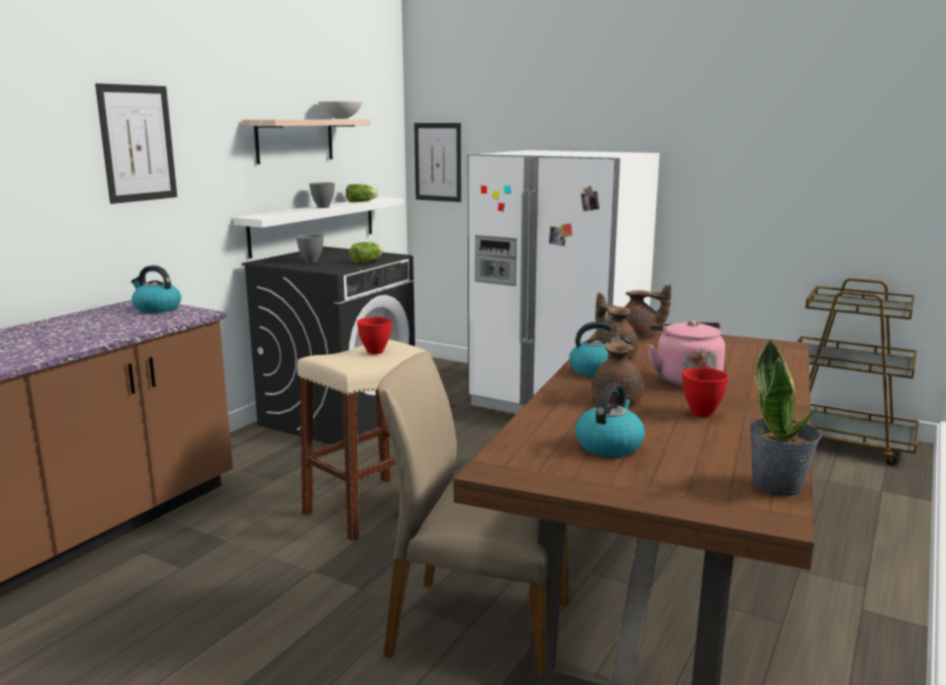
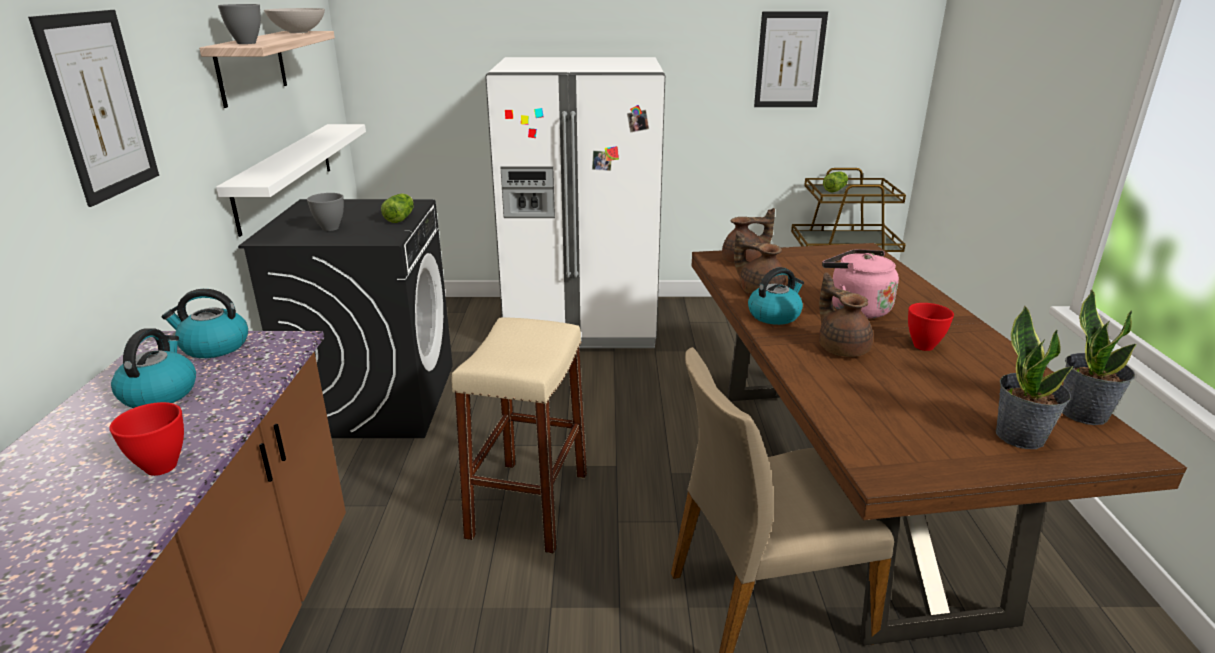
camera: 30 degrees left, 10 degrees up
(323, 207) = (302, 151): grey bowl -> grey bowl (247, 43)
(362, 201) = (328, 135): lettuce -> lettuce (836, 189)
(374, 352) = (525, 340): red bowl -> red bowl (160, 467)
(438, 162) = (387, 74): picture -> picture (789, 60)
(609, 445) = (918, 407): kettle -> kettle (159, 393)
(672, 482) = (1020, 436): none -> potted plant

